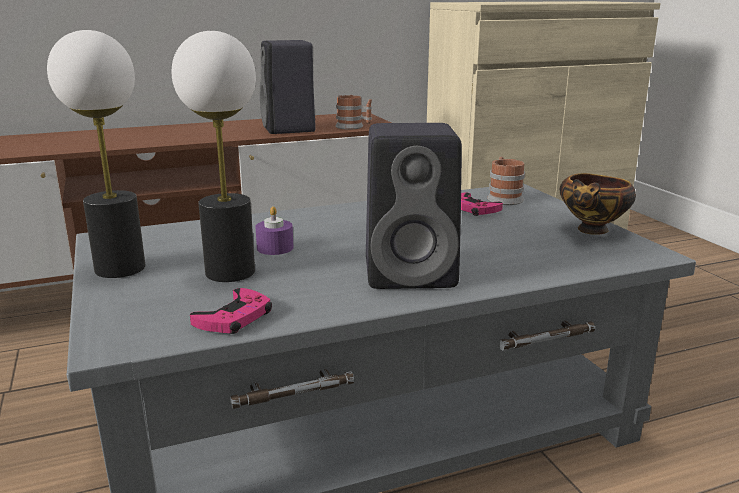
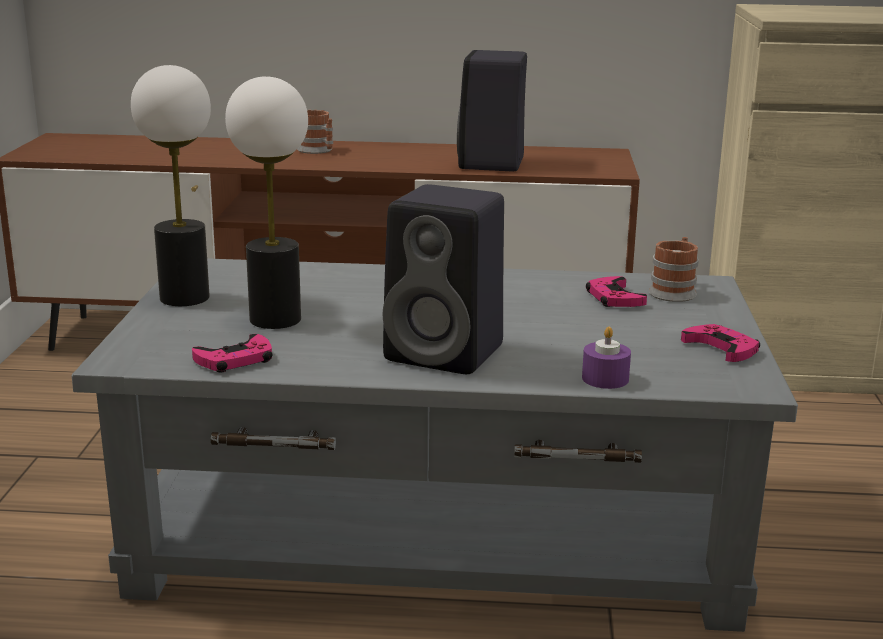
camera: 25 degrees right, 0 degrees up
(275, 248) = (343, 304): purple candle -> purple candle (605, 379)
(354, 127) = (575, 171): mug -> mug (318, 151)
(592, 231) = (721, 348): bowl -> pink game controller

